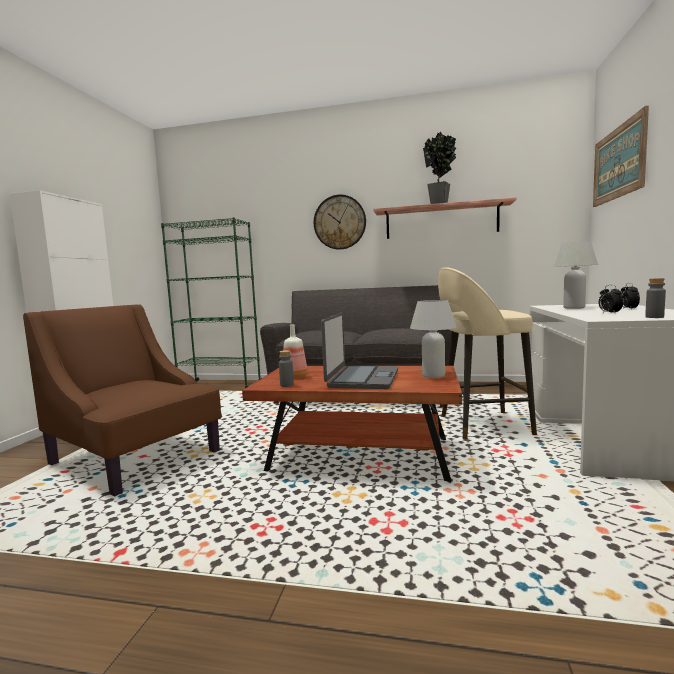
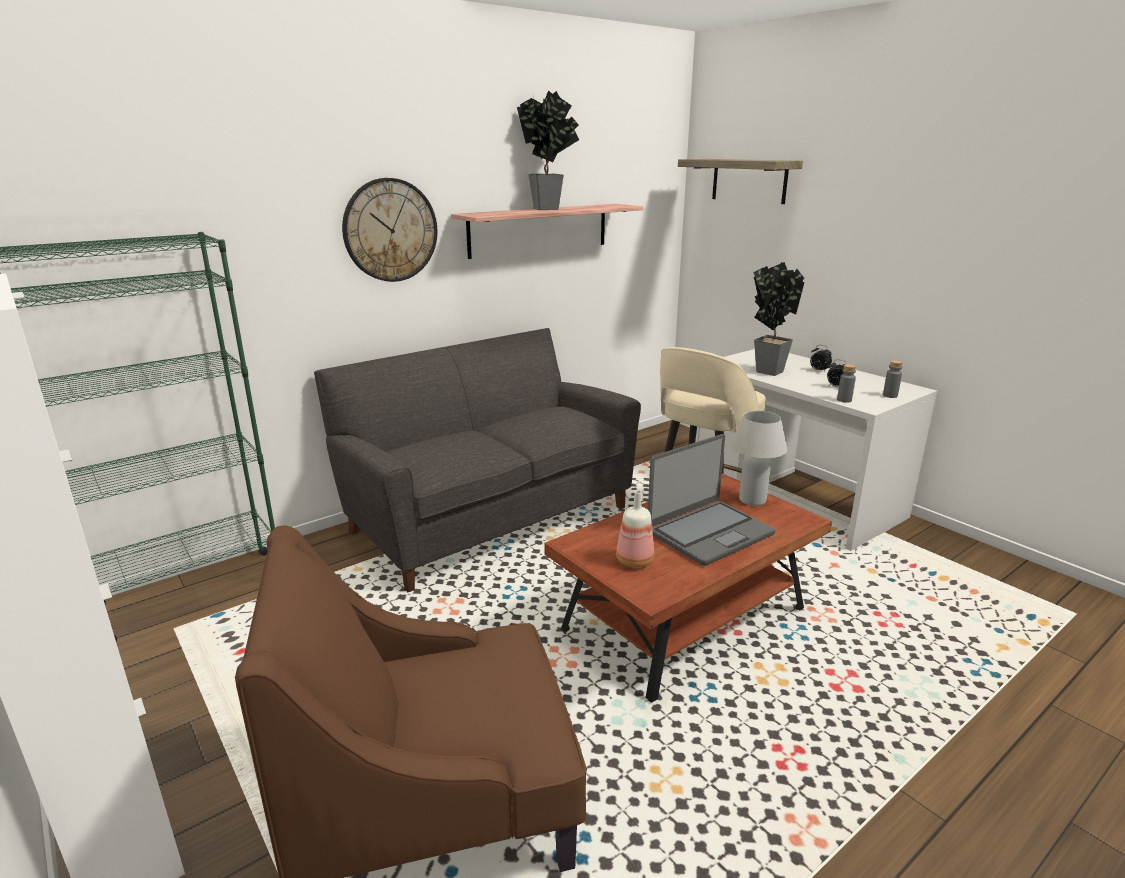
camera: 50 degrees left, 15 degrees up
(287, 385) = (671, 581): grey bottle -> grey bottle (844, 400)
(362, 379) = (709, 533): laptop -> laptop turned 90 degrees clockwise
(574, 308) = (767, 370): white table lamp -> potted plant
(618, 163) = (749, 180): picture -> shelf

